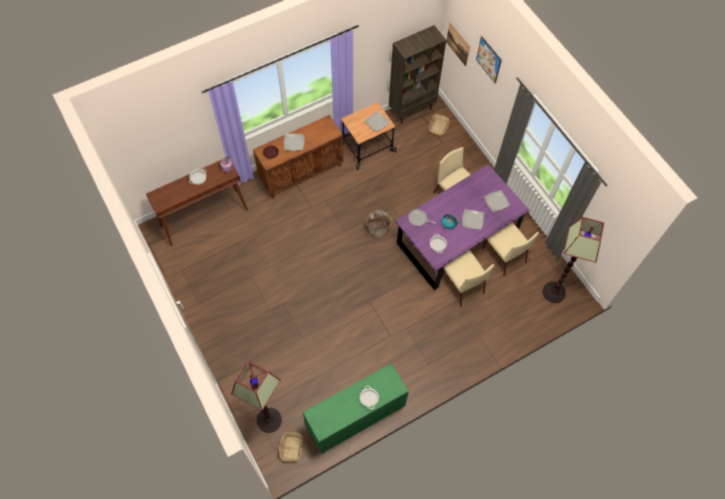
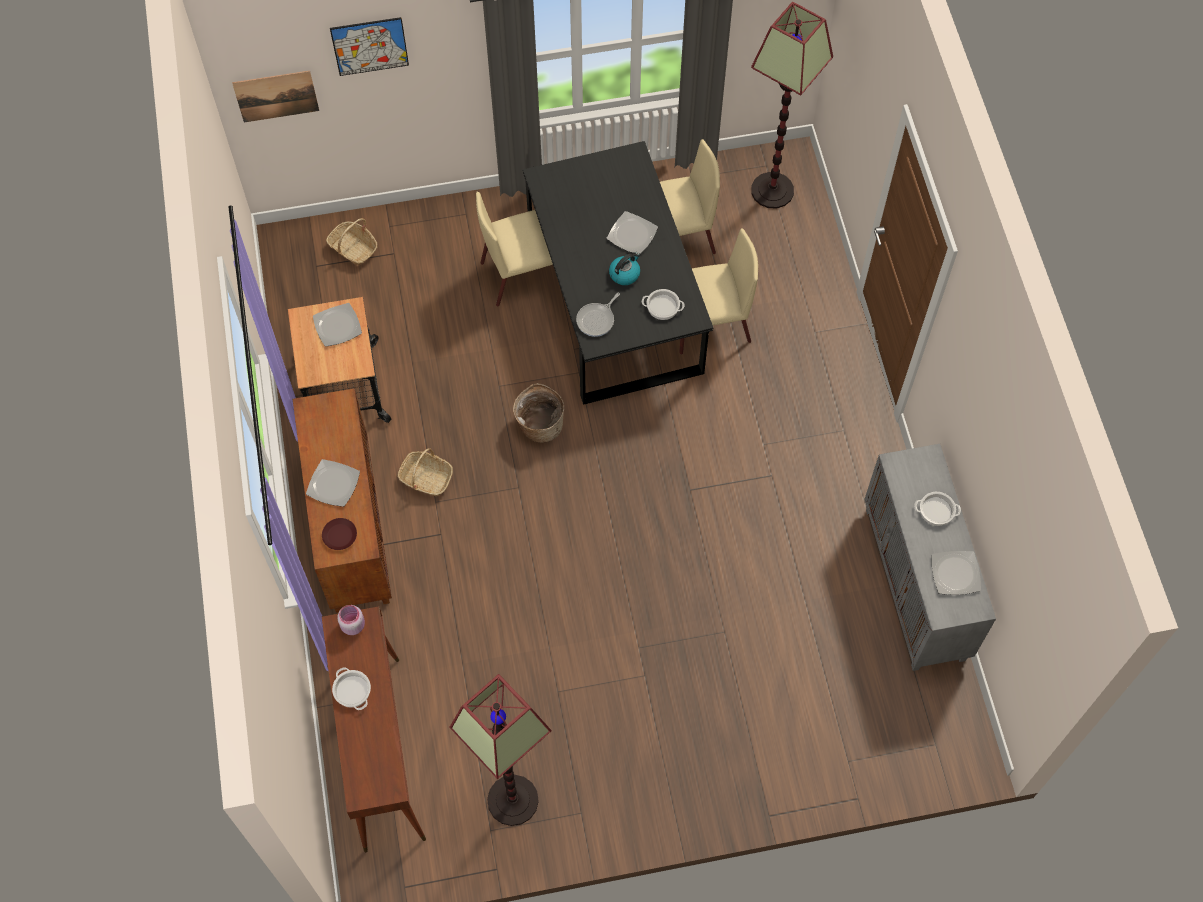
camera: 70 degrees left, 0 degrees up
(269, 420) = (876, 738): floor lamp -> floor lamp (513, 800)
(291, 448) = (941, 711): basket -> basket (426, 478)
(355, 419) = (916, 585): green cabinet -> grey cabinet
(411, 110) = (290, 280): brown bookcase -> none
(456, 241) = (616, 303): purple dining table -> black dining table
(496, 202) = (608, 184): plate -> plate (956, 574)

